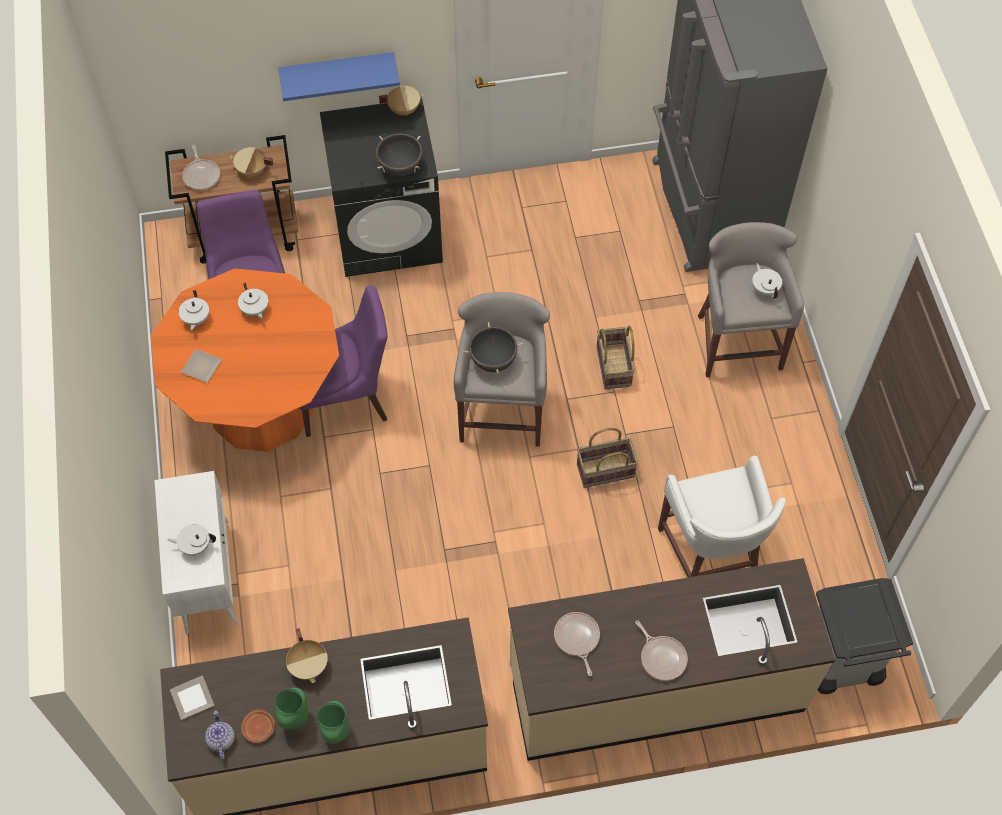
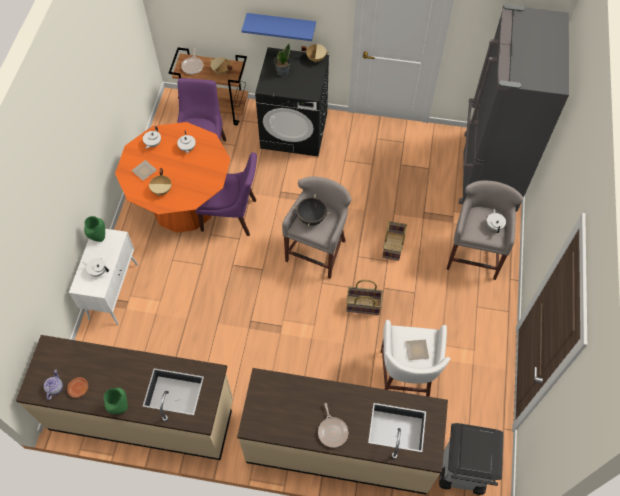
camera: 20 degrees right, 0 degrees up
(193, 696) = (51, 357): plate -> plate (417, 349)
(296, 720) = (101, 391): green vase -> green vase (99, 238)
(309, 665) = (123, 362): beige cooking pot -> beige cooking pot (162, 190)
(360, 145) = (282, 72): none -> potted plant
(400, 167) = (299, 90): black cooking pot -> none
(577, 638) = (285, 401): frying pan -> none

